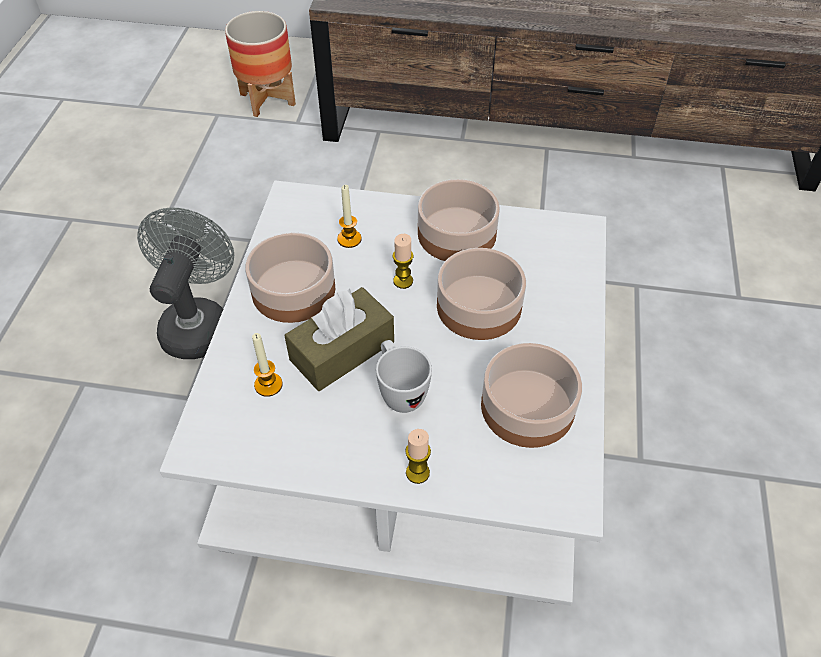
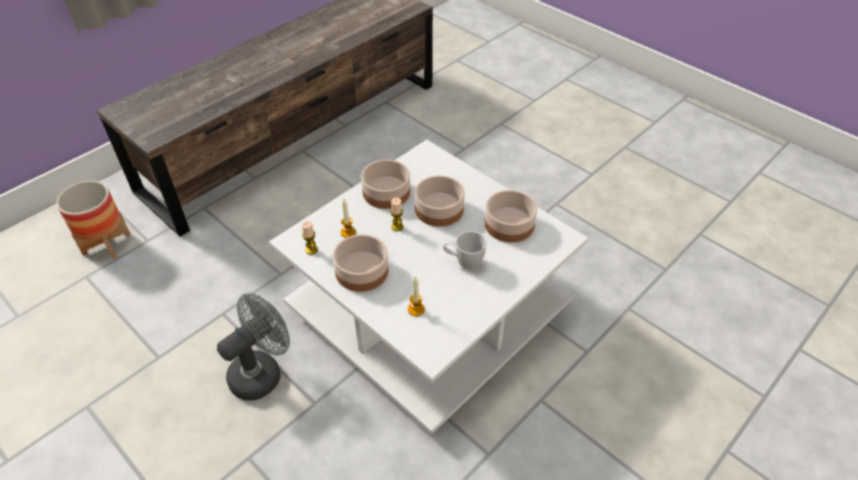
camera: 55 degrees left, 5 degrees down
(198, 323) = (262, 372): grey fan -> grey fan turned 90 degrees clockwise
(342, 351) = (420, 271): brown tissue box -> none
(417, 473) = (513, 278): candle -> candle (311, 250)

